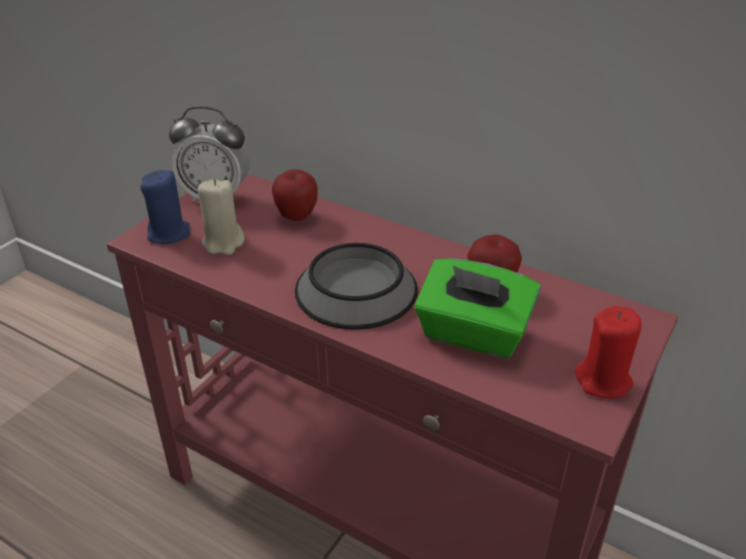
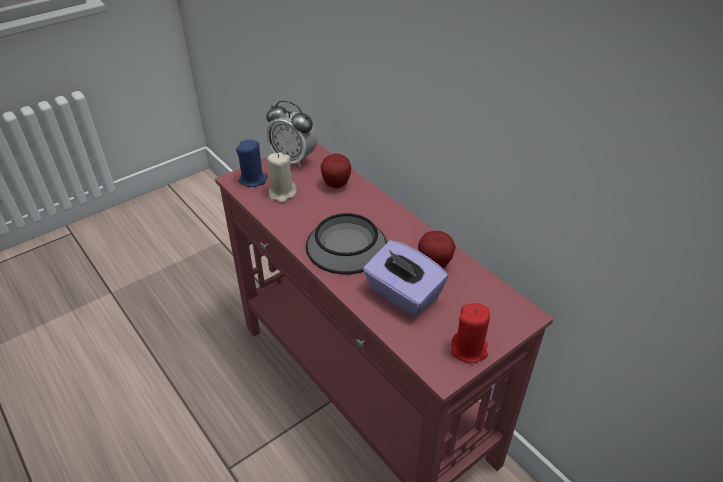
camera: 20 degrees right, 5 degrees up
(473, 334) = (402, 295): green tissue box -> purple tissue box

